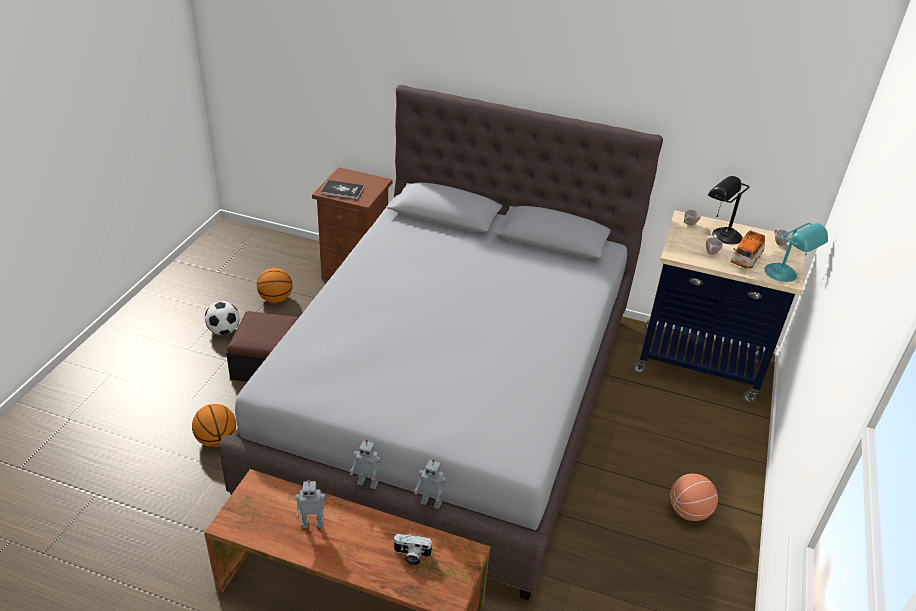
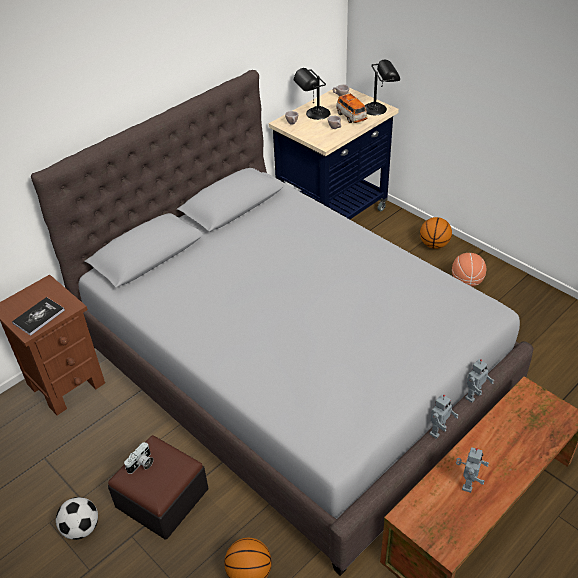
camera: 60 degrees left, 5 degrees up
(276, 299) = (62, 465): basketball -> basketball (434, 245)
(411, 555) = (521, 425): camera -> camera (141, 464)
(786, 275) = (379, 108): turquoise table lamp -> black table lamp

